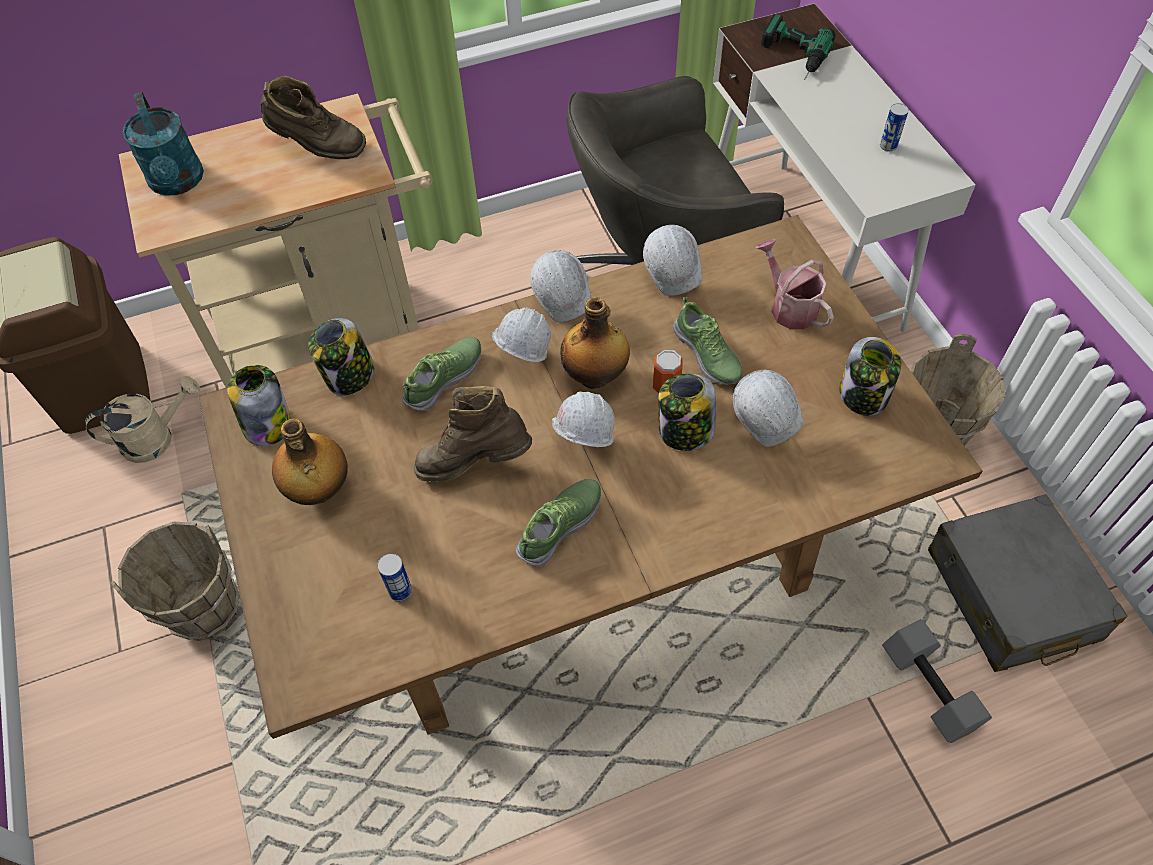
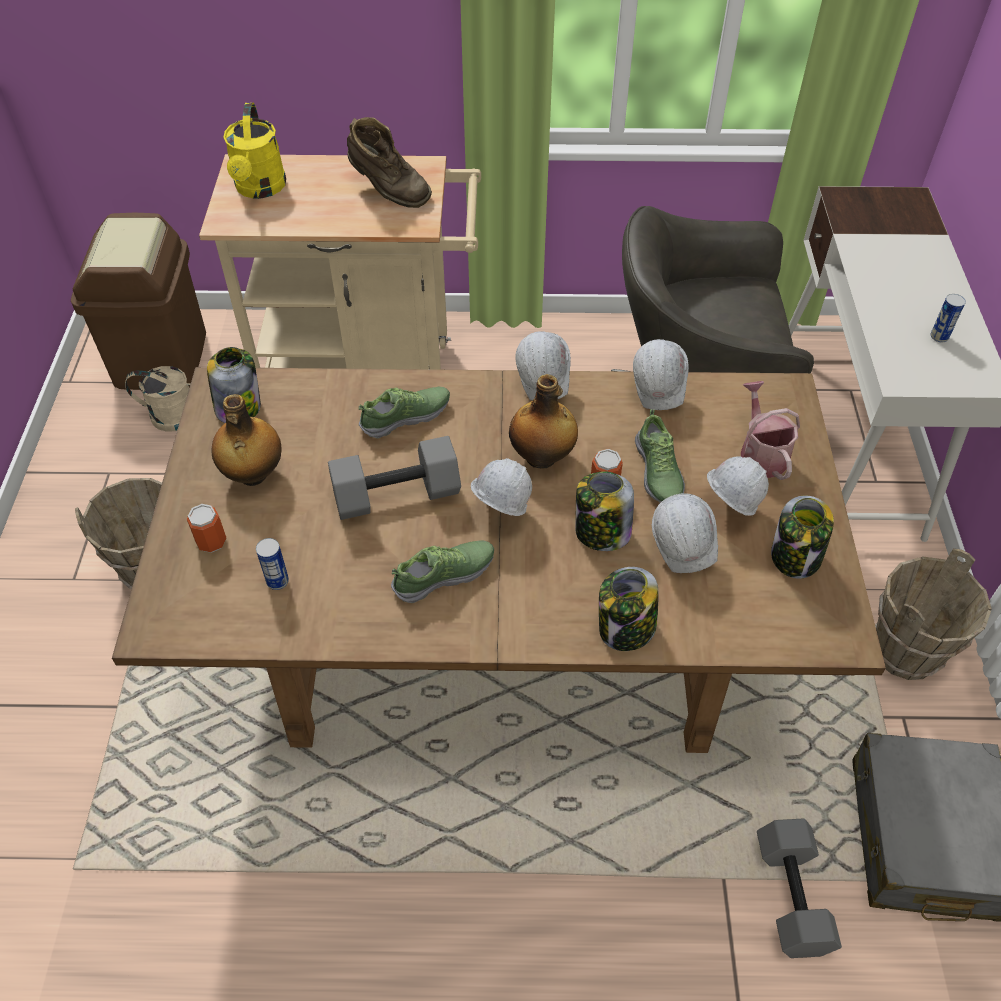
camera: 20 degrees right, 5 degrees down
(178, 183) = (260, 189): turquoise watering can -> yellow watering can
(311, 575) = (211, 542): none -> can
(349, 376) = (326, 390): jar -> jar (625, 629)
(475, 463) = (396, 497): brown boot -> grey dumbbell
(522, 359) = (483, 422): white hard hat -> white hard hat (727, 508)
(791, 56) = (879, 229): power drill -> none

